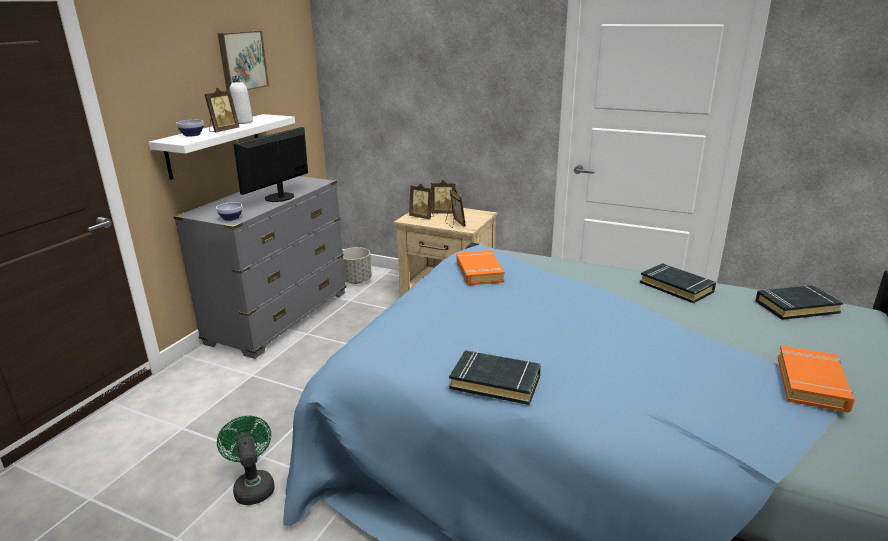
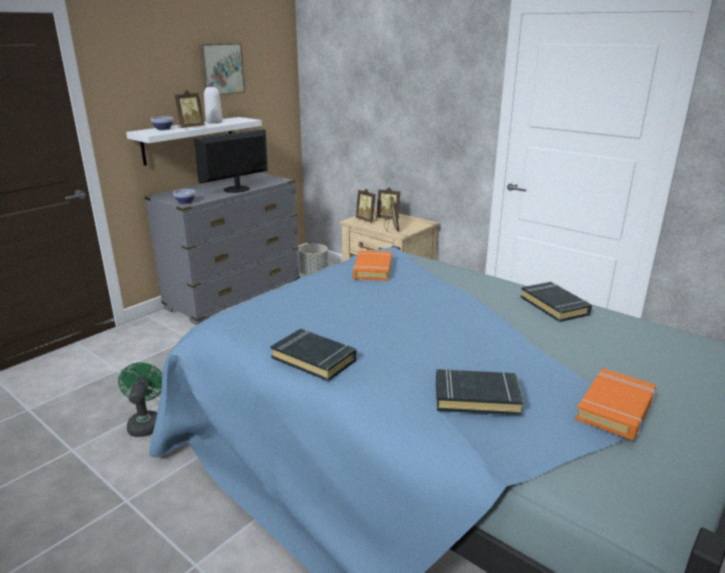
camera: 15 degrees right, 0 degrees up
(796, 307) = (668, 339): black book -> black book (476, 397)

